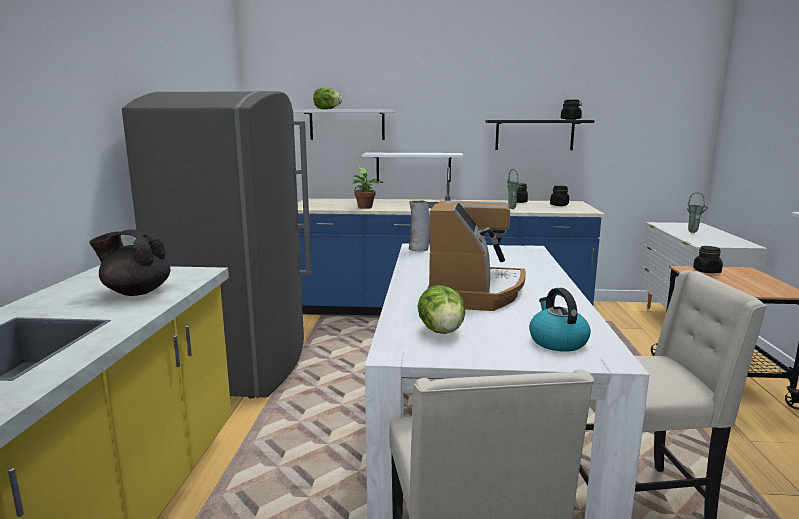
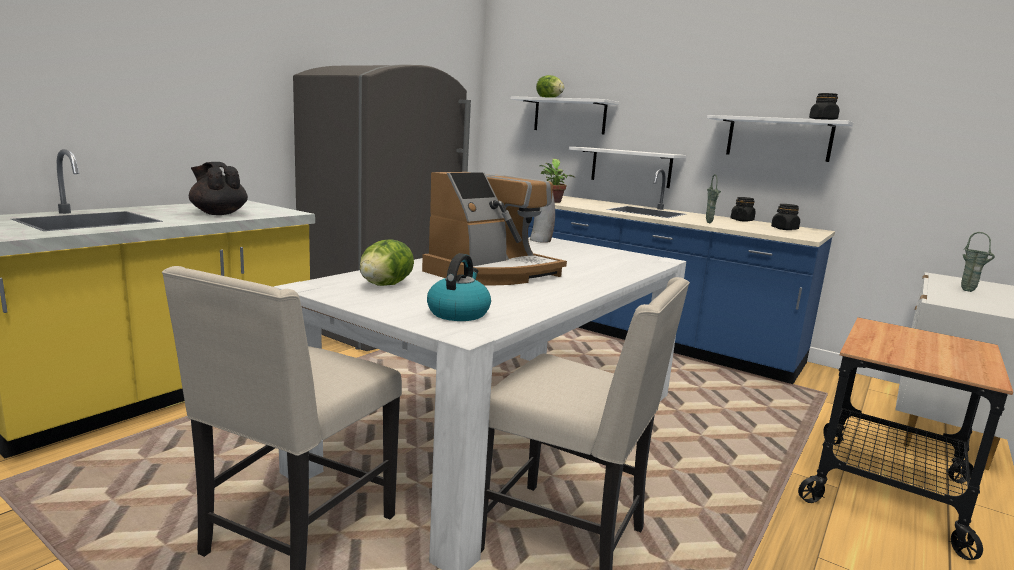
camera: 30 degrees right, 0 degrees up
(534, 135) = (778, 138): black shelf -> white shelf
(707, 271) = (900, 332): black jar -> none

